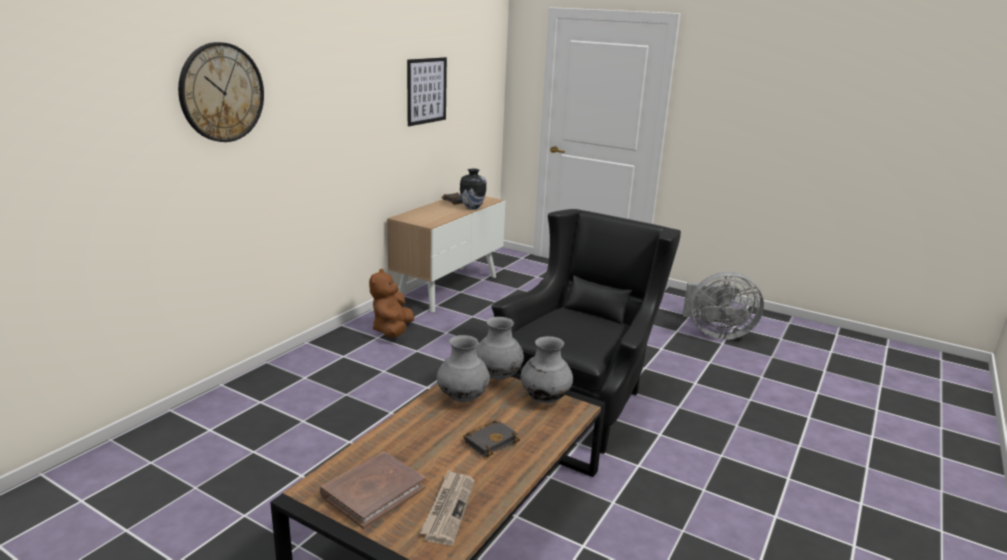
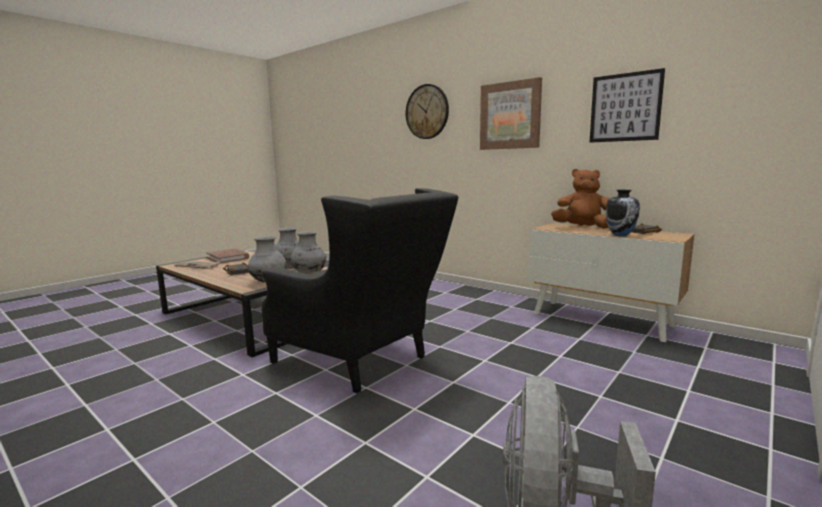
camera: 100 degrees right, 10 degrees down
(341, 99) = (510, 115): none -> picture
(392, 331) = (489, 302): brown plush toy -> brown plush toy (583, 228)

